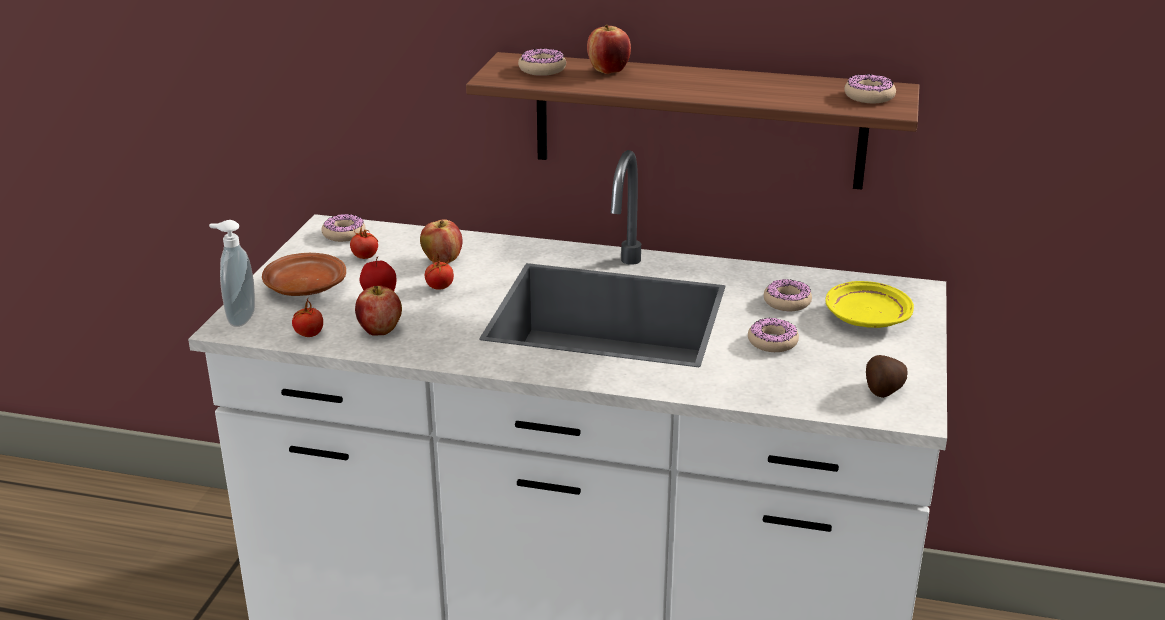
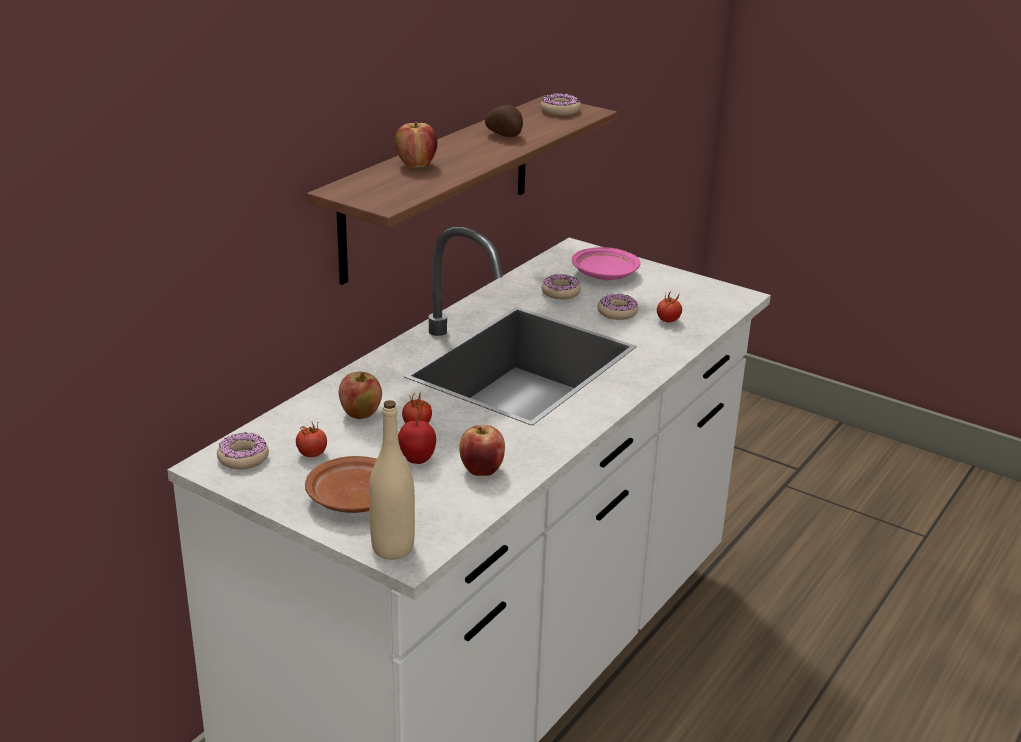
camera: 70 degrees left, 0 degrees up
(239, 318) = (393, 548): soap dispenser -> beige bottle
(309, 334) = (461, 510): tomato -> tomato (668, 321)
(542, 69) = (384, 185): donut -> none
(866, 318) = (604, 274): yellow plate -> pink plate
(882, 391) = (705, 296): potato -> potato (505, 135)

